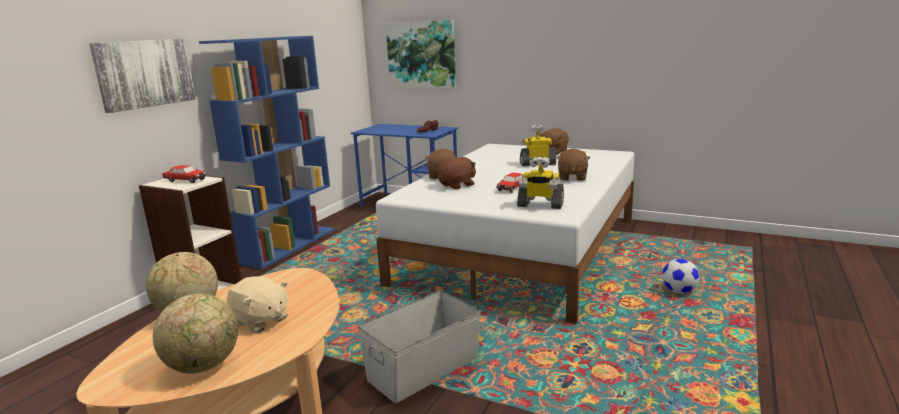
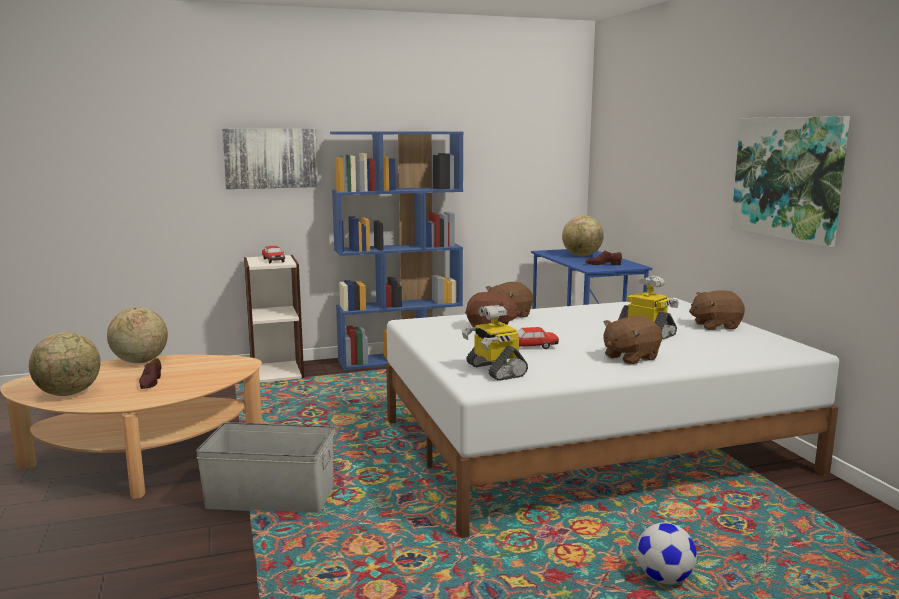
camera: 45 degrees right, 5 degrees down
(260, 320) = (150, 382): beige plush toy -> brown shoe
(395, 129) = (582, 256): none -> globe
(421, 54) = (631, 164): picture -> picture (788, 178)

